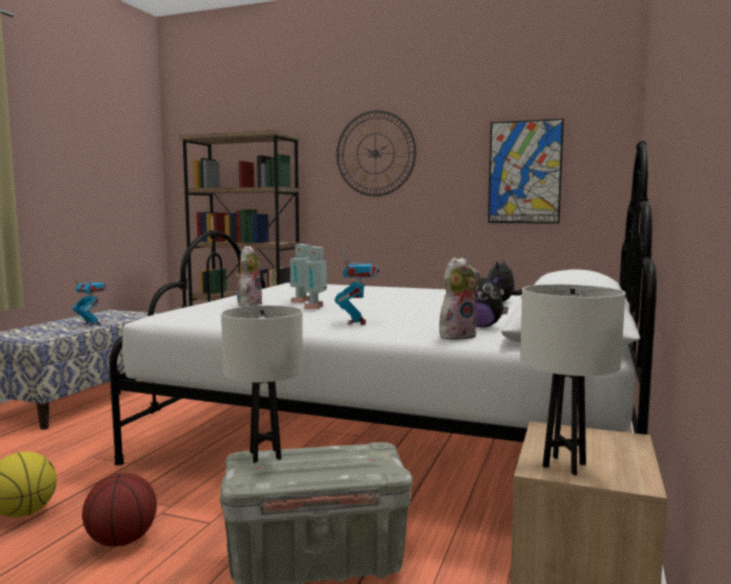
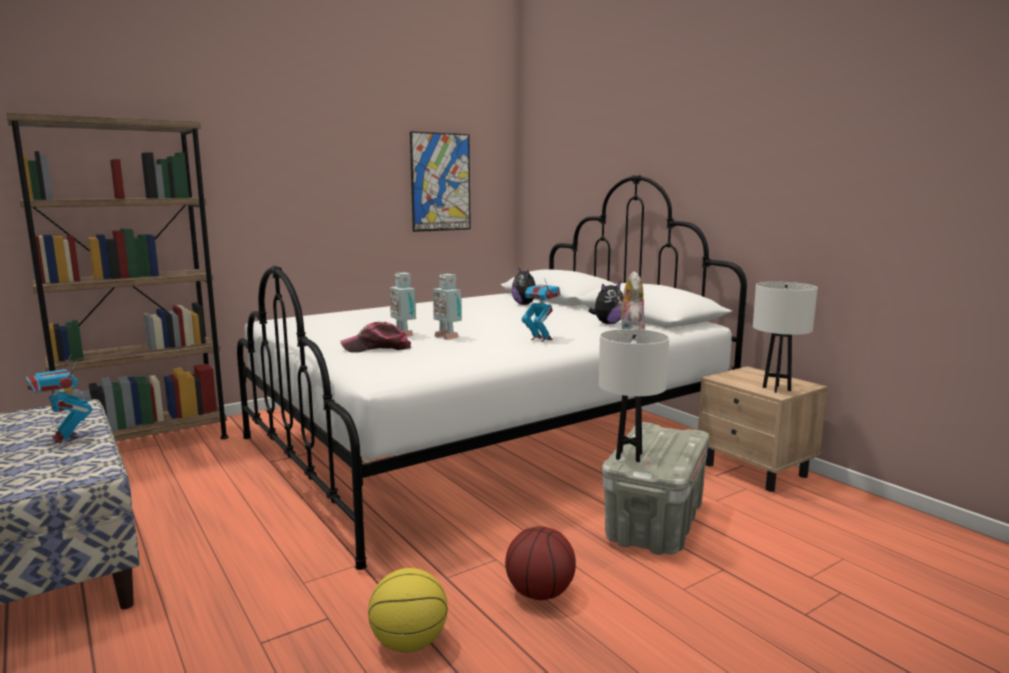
camera: 55 degrees left, 5 degrees up
(92, 324) = (65, 437): toy robot -> toy robot turned 105 degrees counterclockwise
(249, 304) = (377, 348): plush toy -> cap
(375, 153) = (290, 156): wall clock -> none

